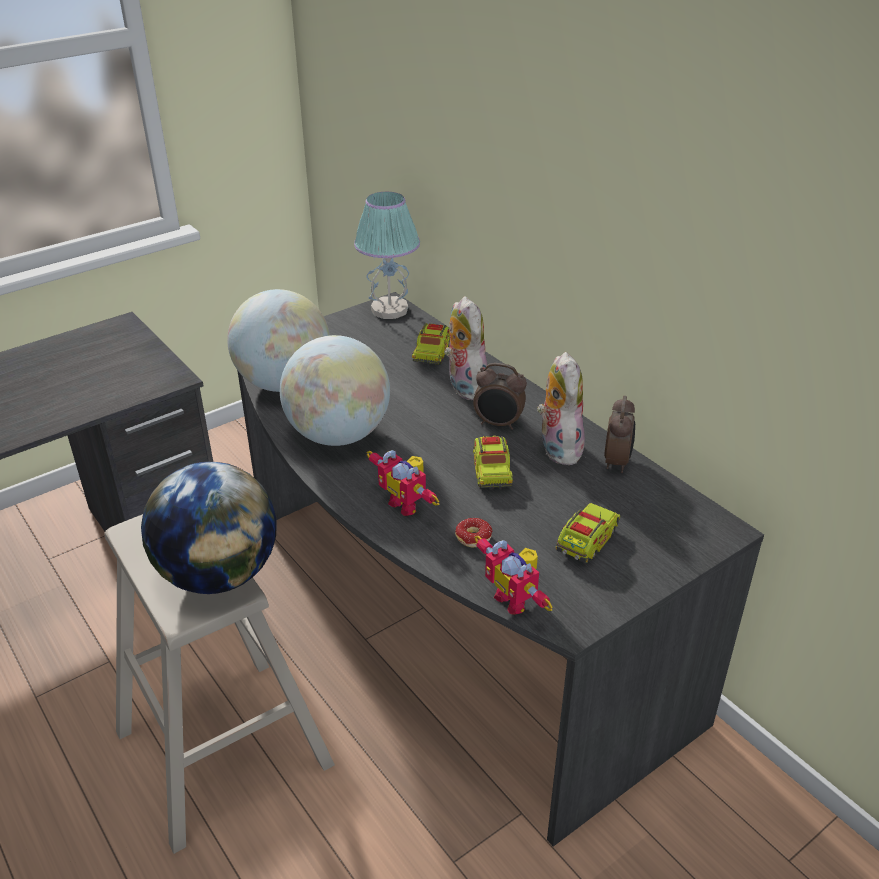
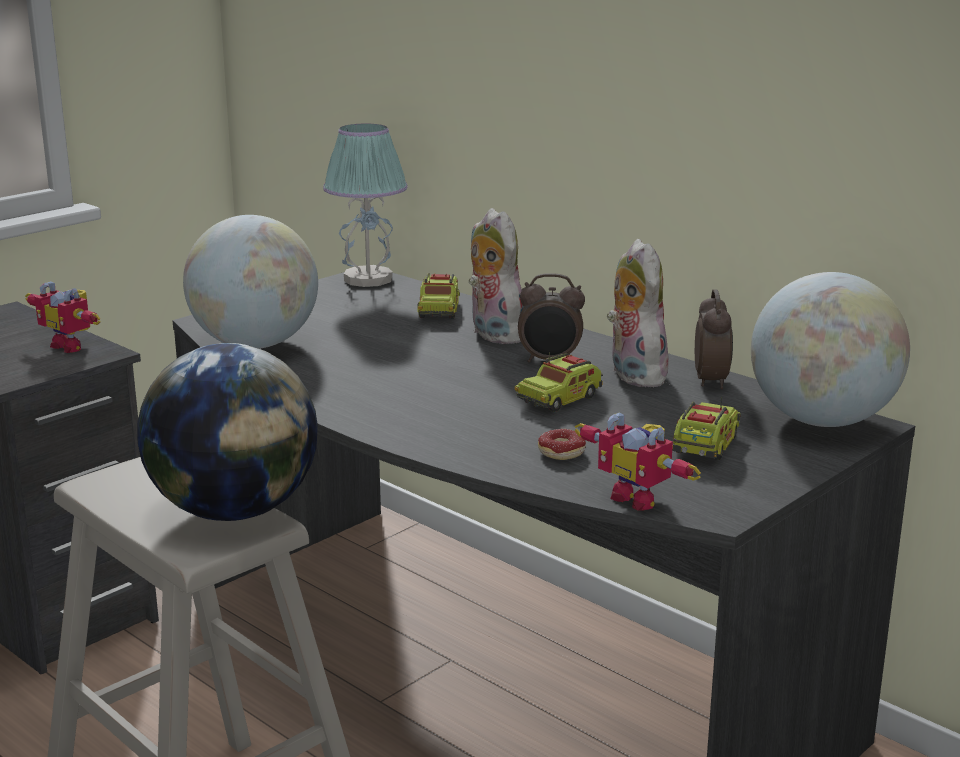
camera: 10 degrees left, 15 degrees down
(338, 435) = (346, 382): globe -> globe (821, 420)
(407, 503) = (463, 431): toy robot -> toy robot (72, 345)
(491, 472) = (559, 399): toy truck -> toy truck turned 60 degrees clockwise

